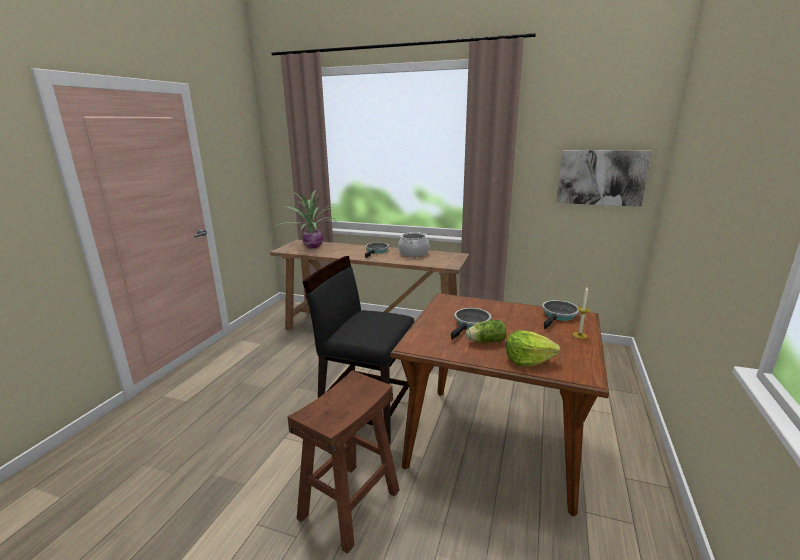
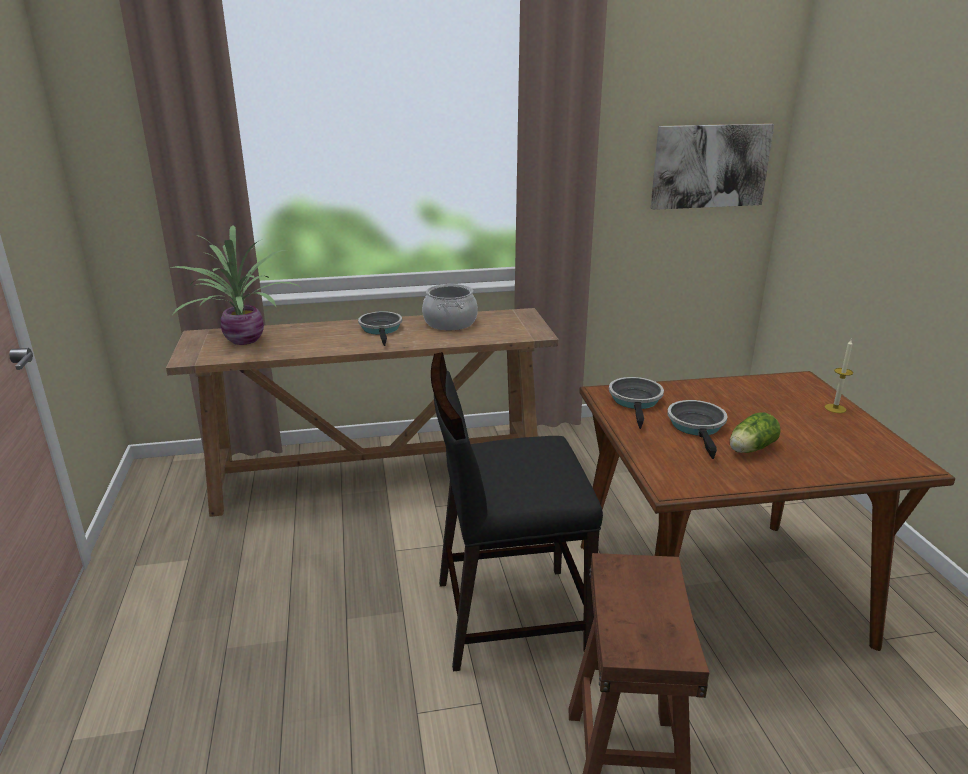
camera: 30 degrees left, 5 degrees up
(528, 360) = (831, 461): lettuce -> none
(558, 316) = (778, 385): frying pan -> frying pan (636, 401)

